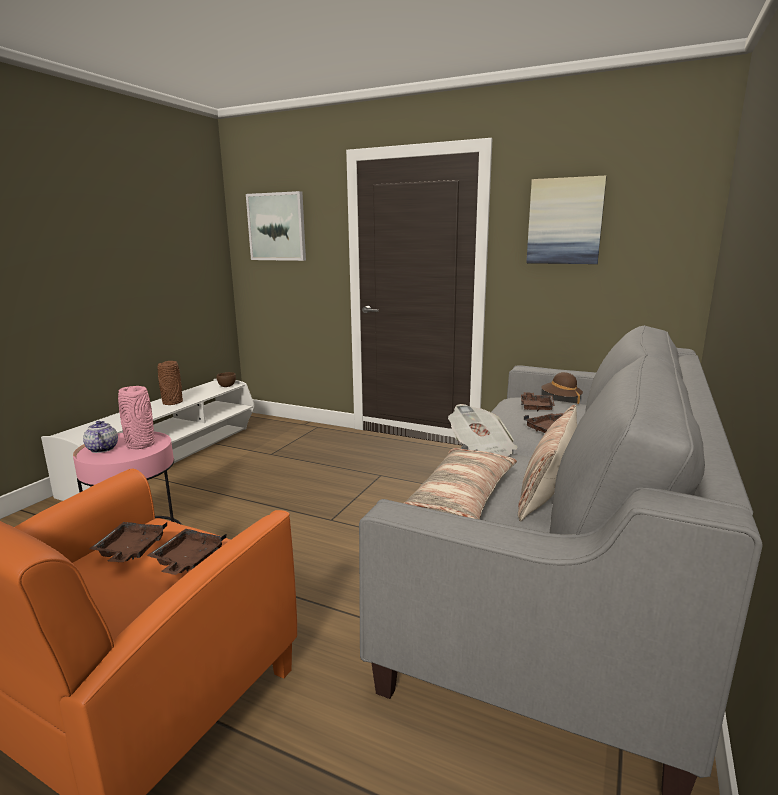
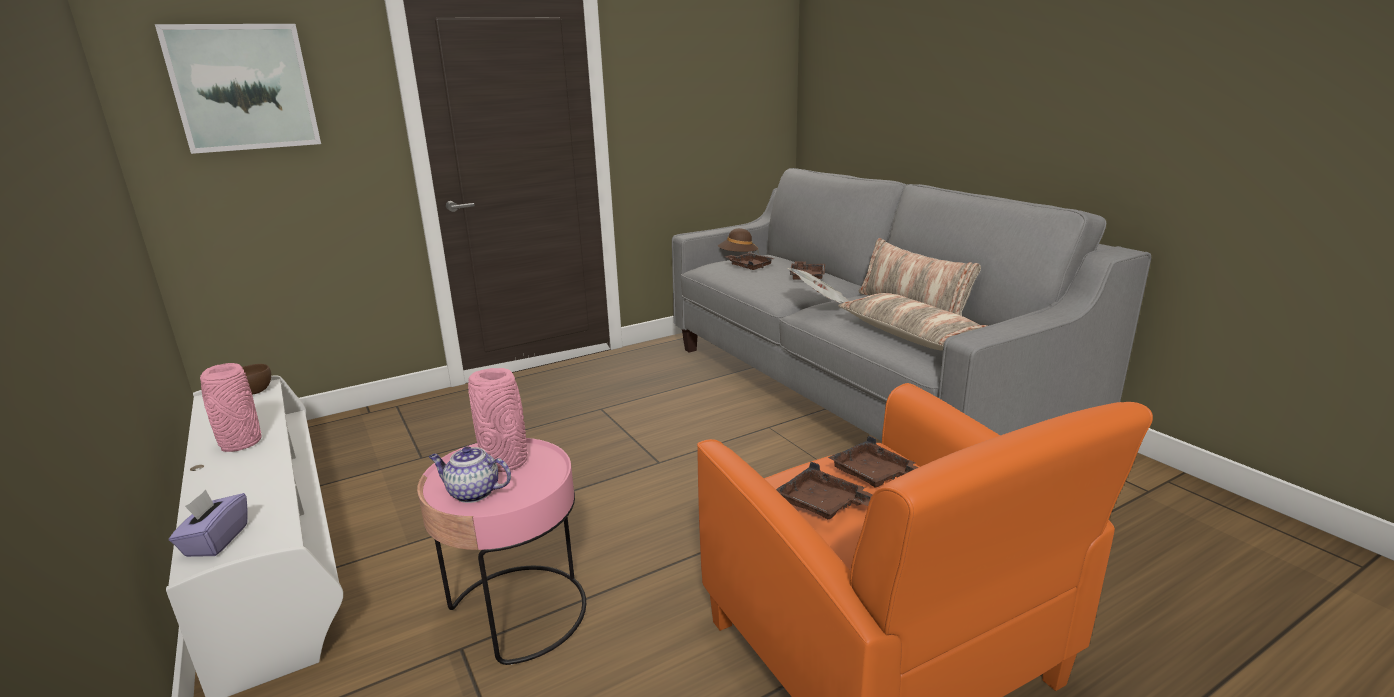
camera: 55 degrees left, 5 degrees up
(83, 430) = (216, 541): none -> purple tissue box
(172, 402) = (240, 443): brown vase -> pink vase
(565, 221) = (680, 70): picture -> none

